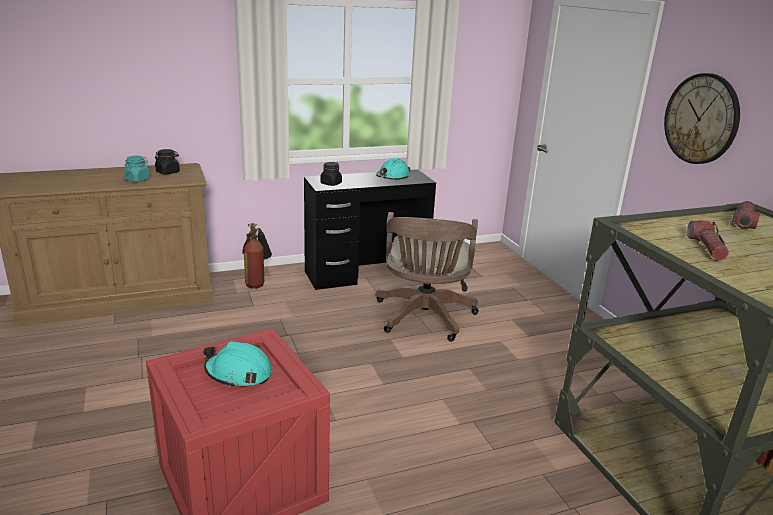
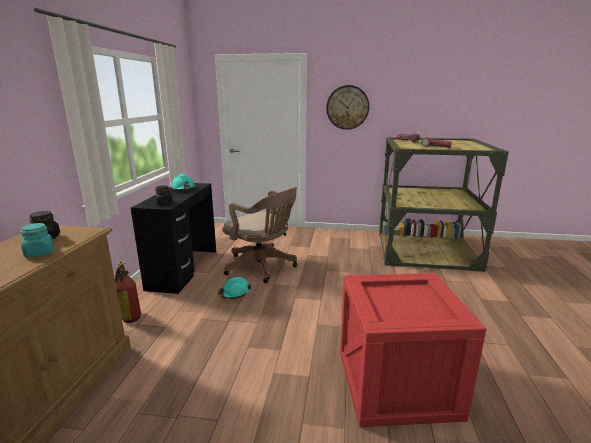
camera: 60 degrees left, 5 degrees down
(239, 373) = (395, 300): turquoise hard hat -> turquoise hard hat (234, 293)

